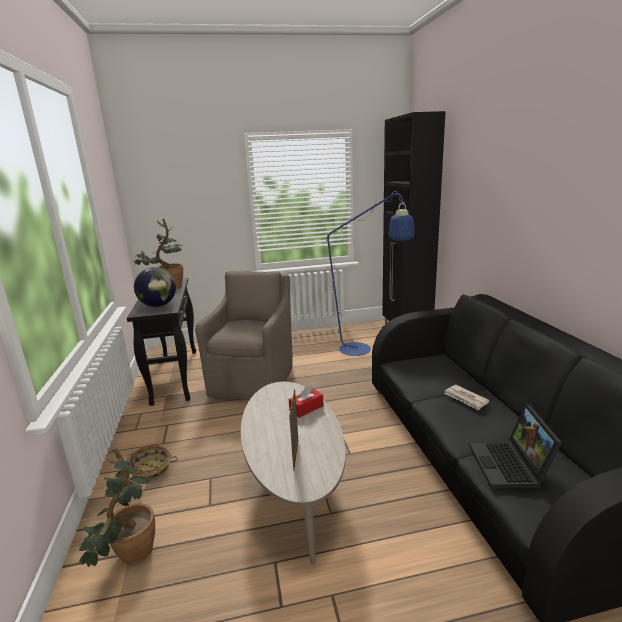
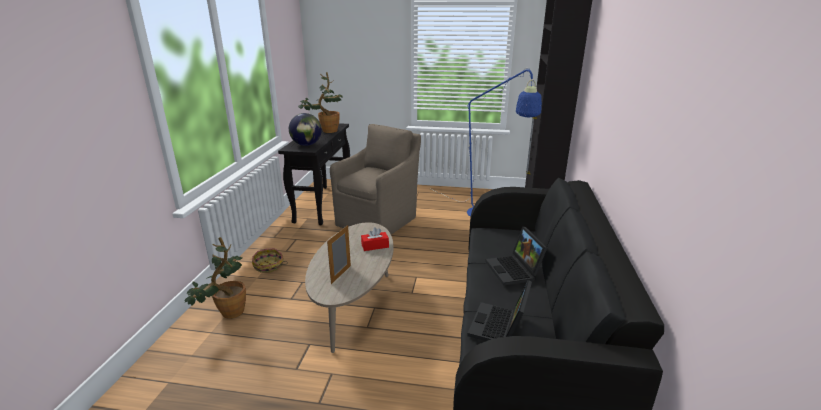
camera: 20 degrees right, 5 degrees up
(465, 399) = (515, 270): newspaper -> laptop

